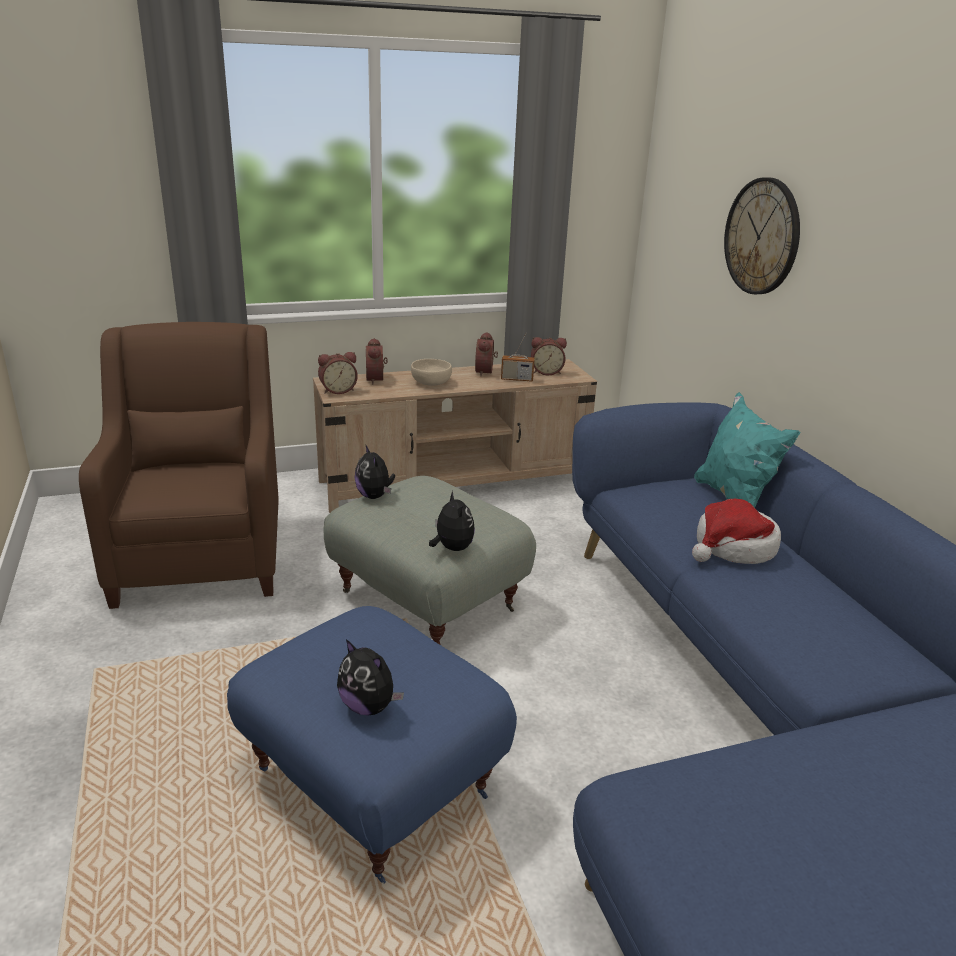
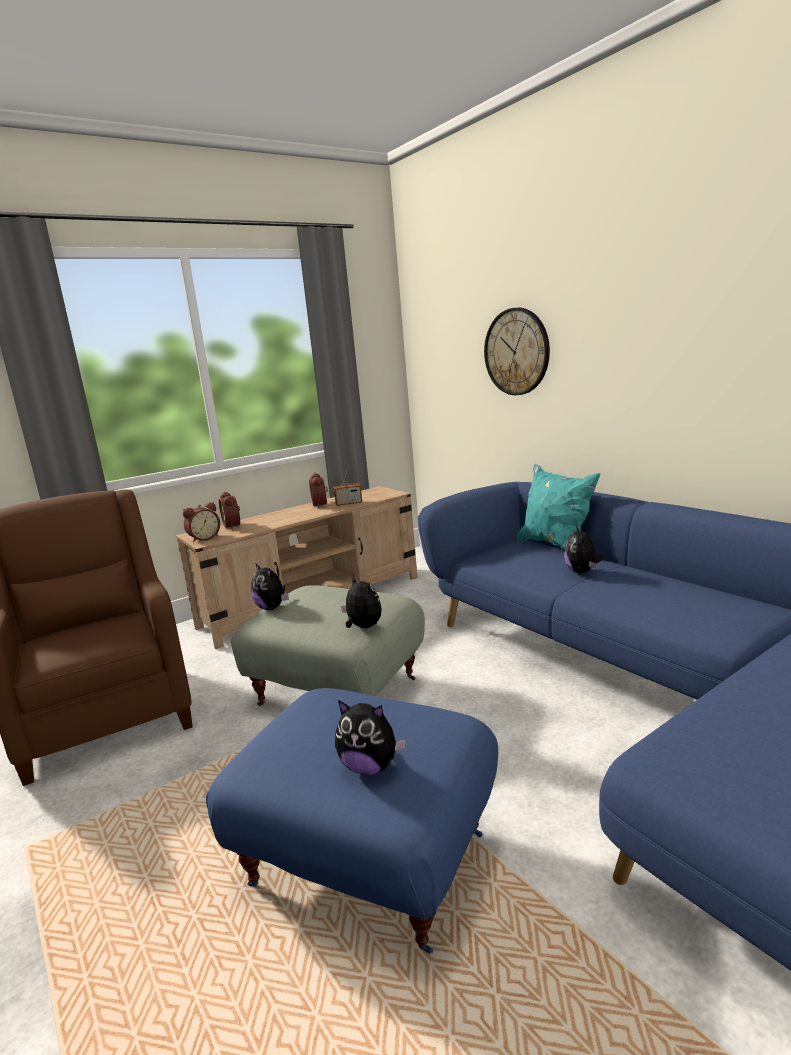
camera: 15 degrees left, 10 degrees down
(431, 383) = (281, 519): beige bowl -> none
(546, 372) = (368, 495): alarm clock -> none
(733, 548) = (582, 572): hat -> plush toy

